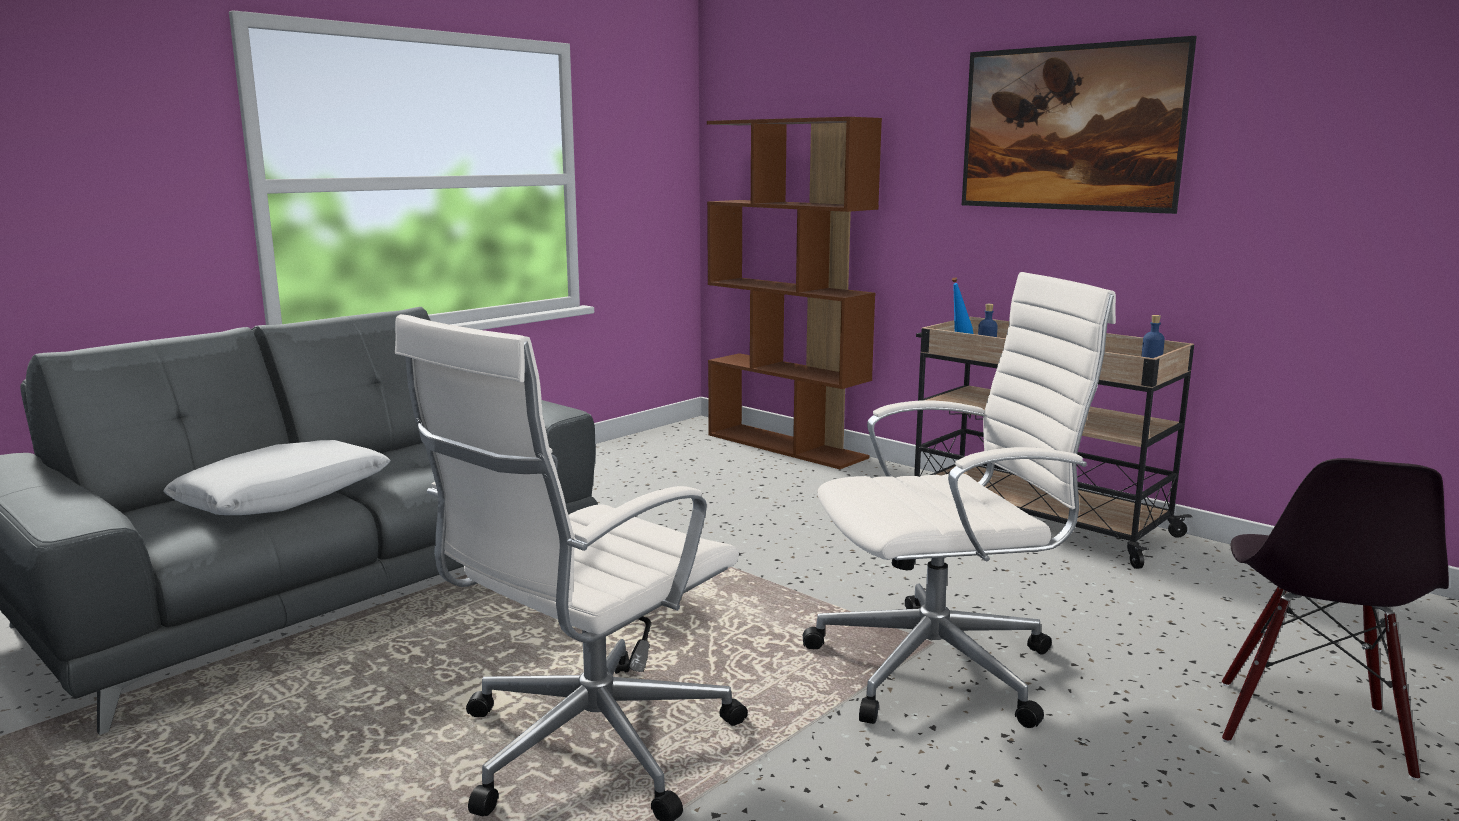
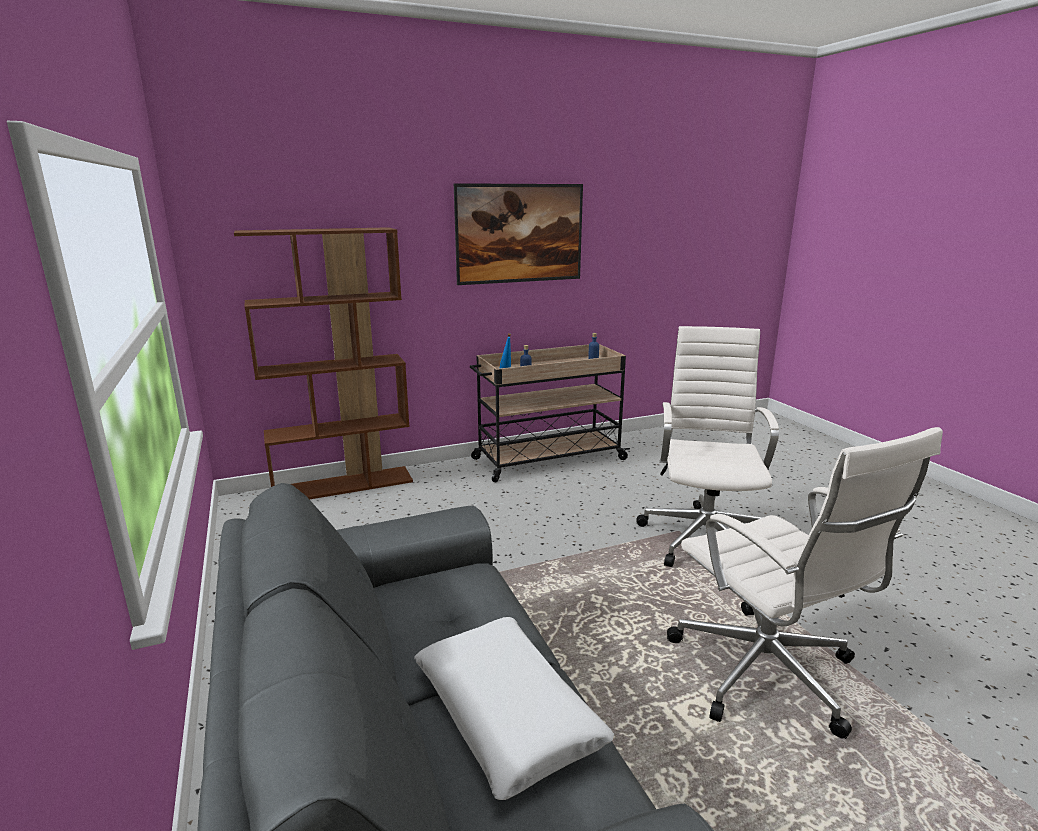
camera: 65 degrees left, 5 degrees up
(1308, 727) = (776, 483): black chair -> none

